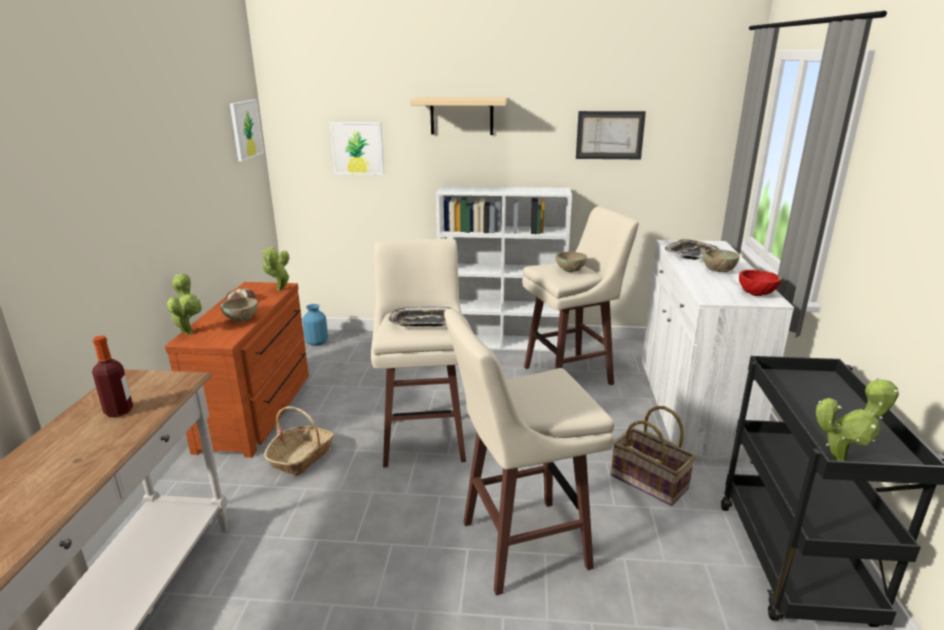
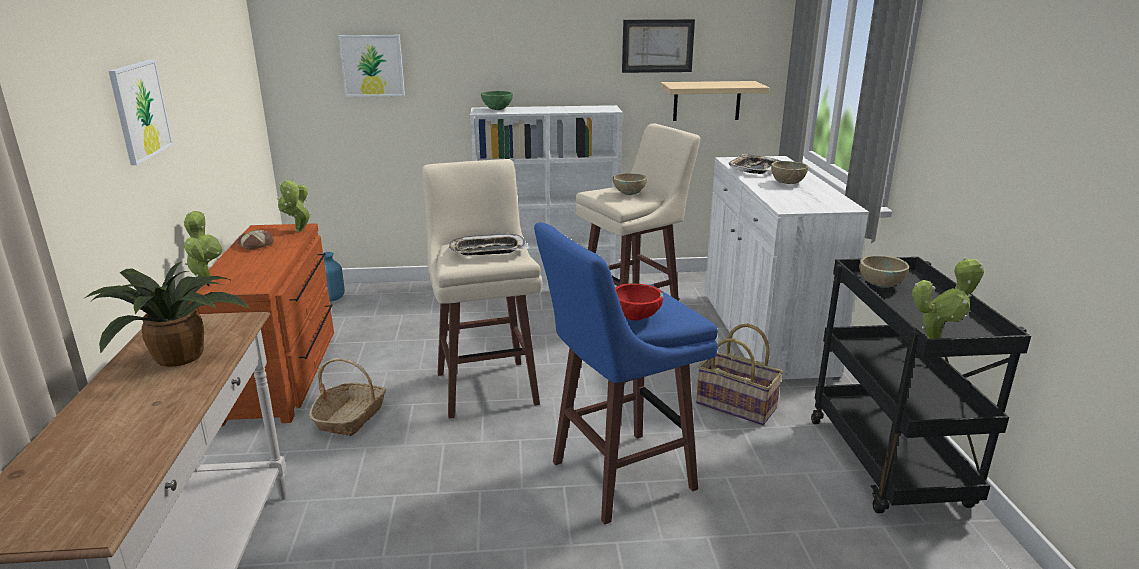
camera: 10 degrees left, 0 degrees up
(119, 411) = (179, 355): bottle -> potted plant
(241, 320) = (266, 264): beige bowl -> beige bowl (879, 285)
(246, 129) = (239, 44): picture -> picture (140, 110)
(461, 116) = (493, 26): beige shelf -> beige shelf (707, 101)
(461, 189) = (497, 110): none -> green bowl
(520, 545) = (618, 476): beige stool -> blue stool
(756, 294) = (830, 202): red bowl -> red bowl (636, 318)

